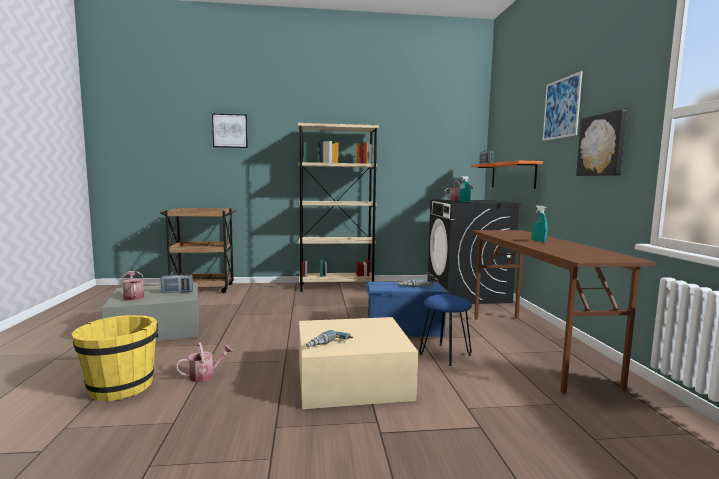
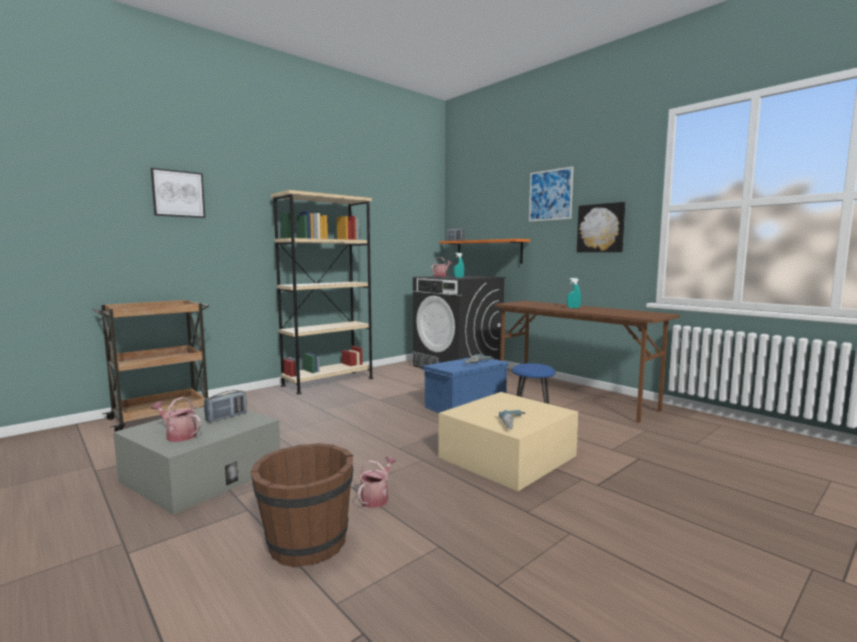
camera: 35 degrees left, 0 degrees up
(120, 387) = (306, 543): yellow bucket -> brown bucket

